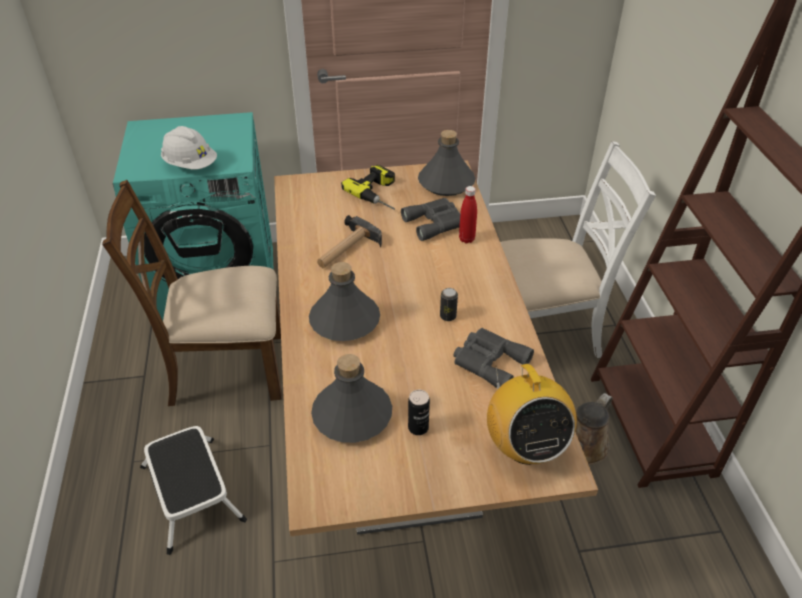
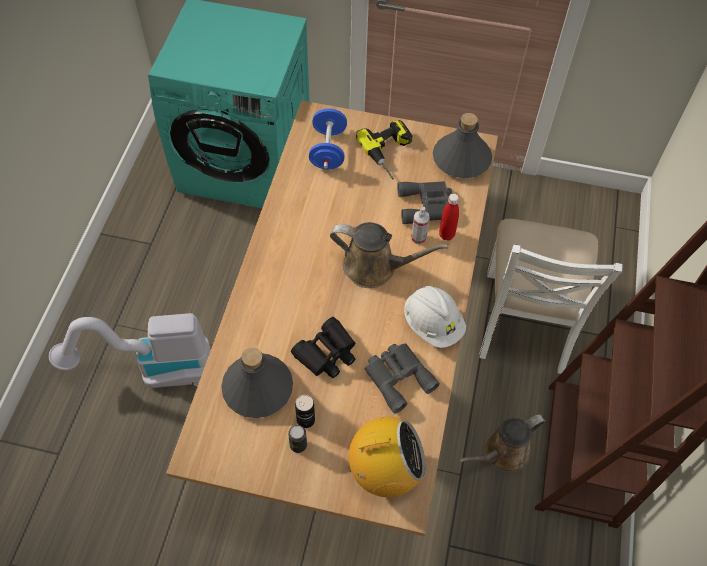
camera: 20 degrees right, 15 degrees up
(190, 165) = (223, 72): white hard hat -> white hard hat (433, 324)
(191, 493) = (152, 370): black step ladder -> vacuum cleaner
(225, 368) = (221, 259): brown chair -> none
(320, 205) = (328, 150): none -> blue dumbbell
(344, 320) = (293, 290): grey bottle -> none
(346, 249) = (329, 211): hammer -> none
(407, 363) = (326, 353): none -> black binoculars
(415, 281) = (375, 267): none -> brown watering can
(442, 248) = (418, 238): none -> spray bottle
(448, 316) = (385, 316): can -> can (298, 445)
(525, 447) = (385, 471): radio -> radio turned 105 degrees counterclockwise
(541, 334) = (526, 321): white chair -> white chair turned 90 degrees clockwise

